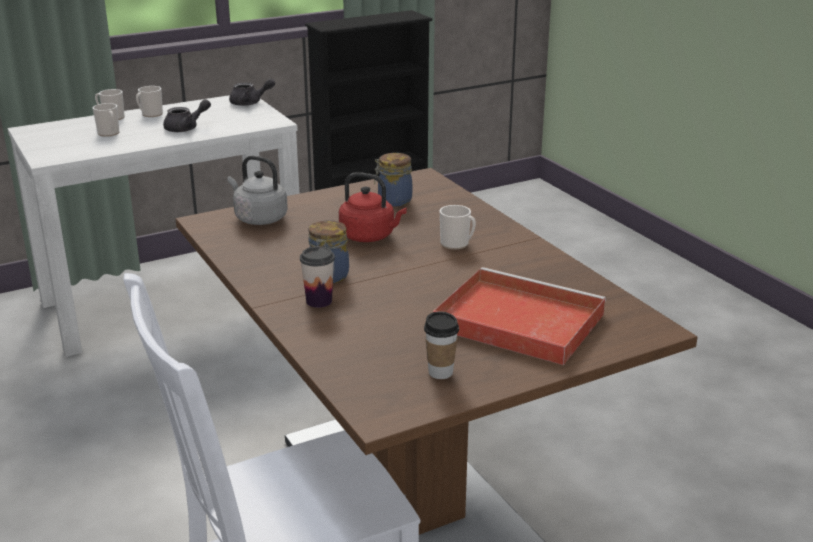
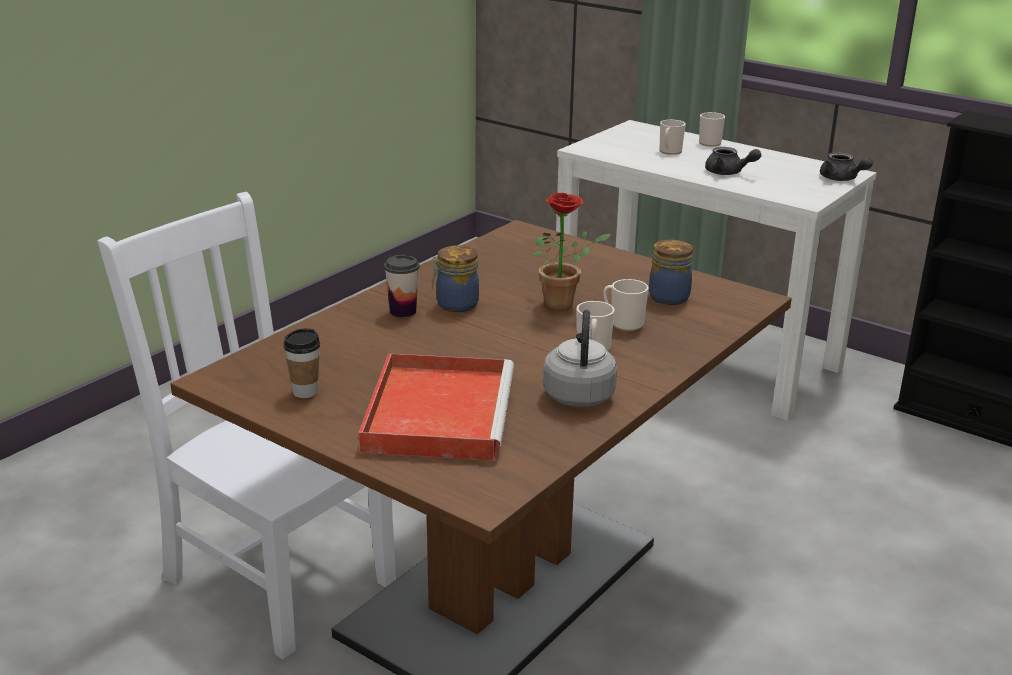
camera: 65 degrees right, 0 degrees up
(150, 114) = (739, 152): mug -> mug (623, 323)
(258, 218) = (550, 249): grey kettle -> grey kettle (579, 394)
(370, 236) = (564, 304): red kettle -> potted plant

